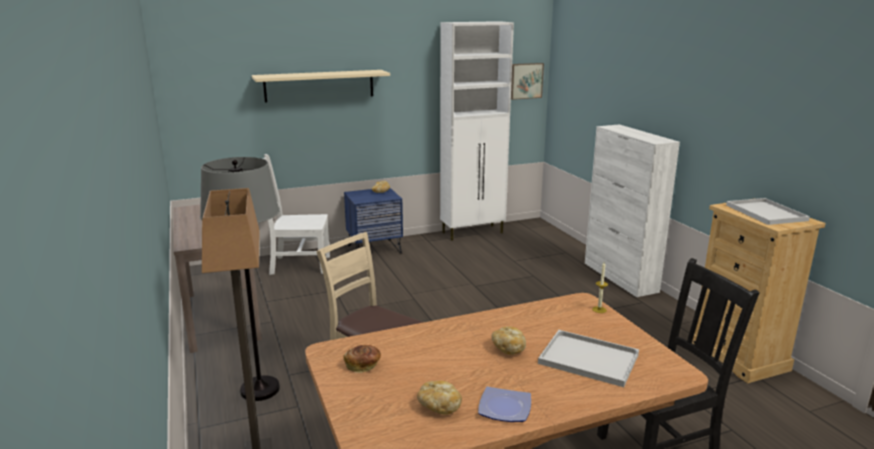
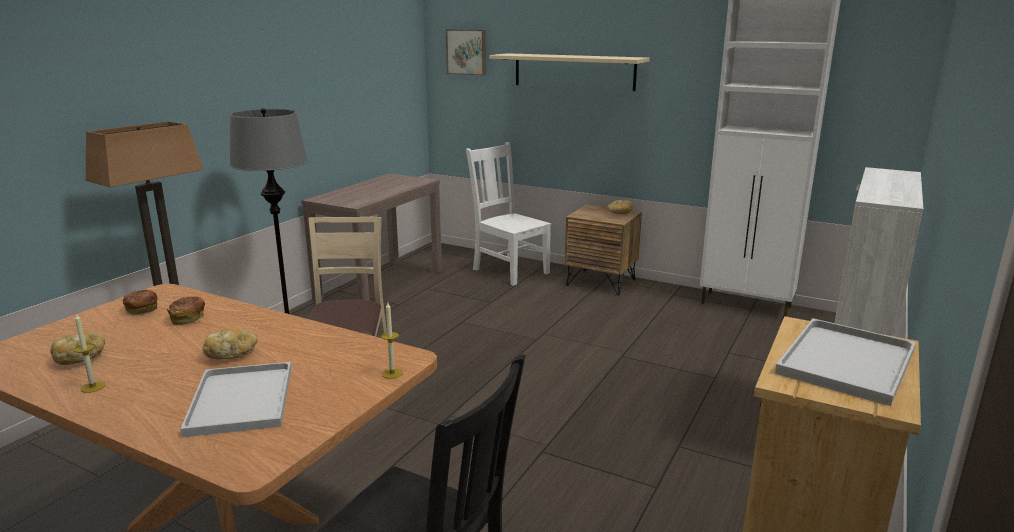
camera: 50 degrees right, 0 degrees up
(374, 249) = (601, 282): blue nightstand -> brown nightstand
(413, 350) = (188, 318): none -> bread
(506, 407) = (93, 387): plate -> candle
(525, 80) = (885, 93): picture -> picture (467, 52)

